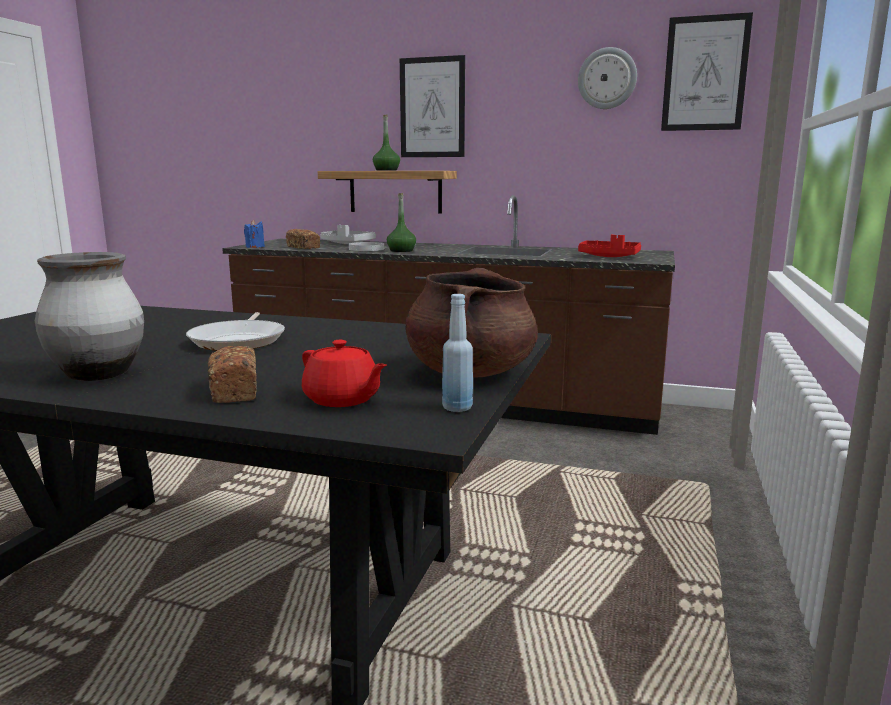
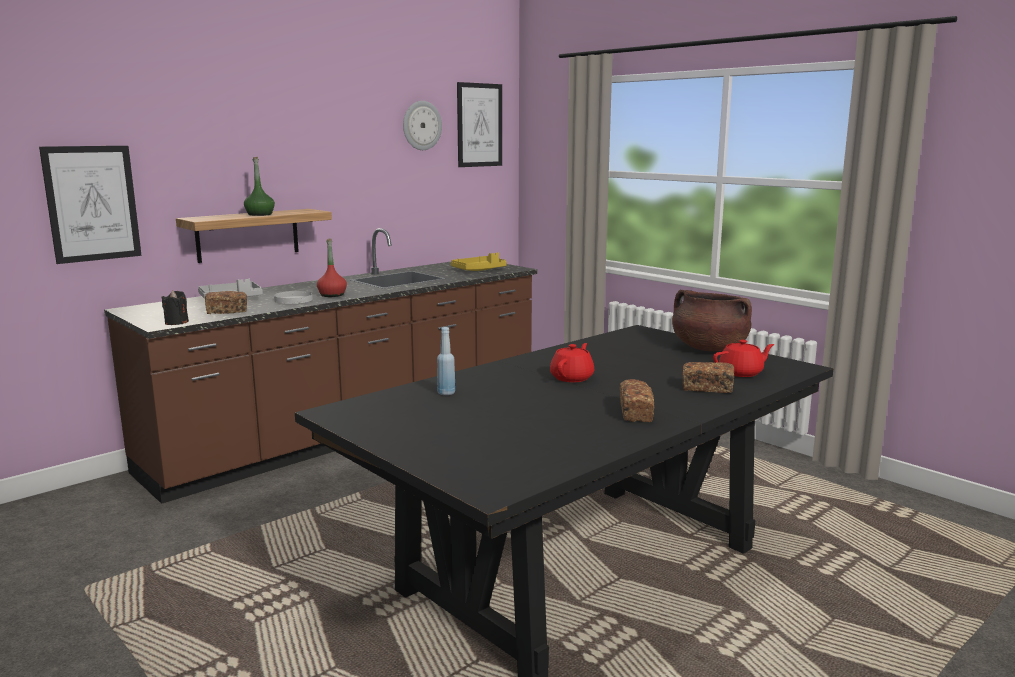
camera: 60 degrees left, 0 degrees up
(98, 374) = (636, 413): grey vase -> bread
(239, 340) = (572, 377): frying pan -> red teapot
(255, 247) = (176, 322): blue candle -> black candle
(401, 251) = (332, 295): green bottle -> red bottle
(432, 108) = (281, 147): picture -> picture (92, 203)
(457, 408) = (770, 359): blue bottle -> blue bottle (446, 393)
(609, 257) = (479, 270): red tray -> yellow tray

